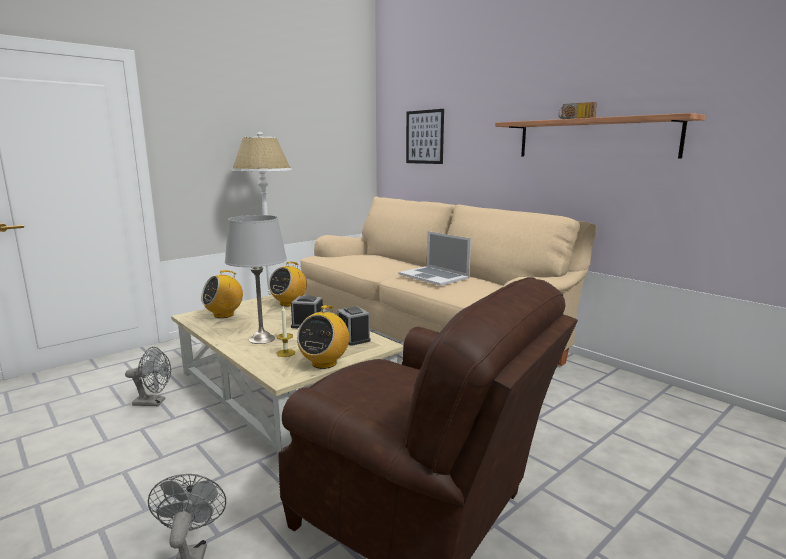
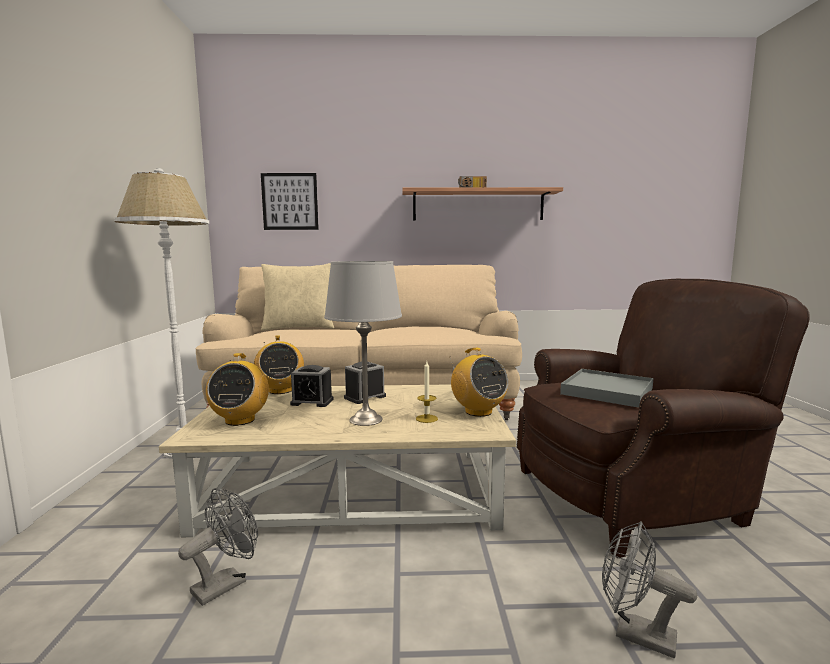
camera: 50 degrees left, 5 degrees down
(353, 338) = (435, 392): alarm clock -> alarm clock (312, 402)
(382, 385) = (607, 391): none -> grey tray
(386, 256) = (299, 328): none -> beige pillow
(434, 276) = (408, 329): laptop -> none

